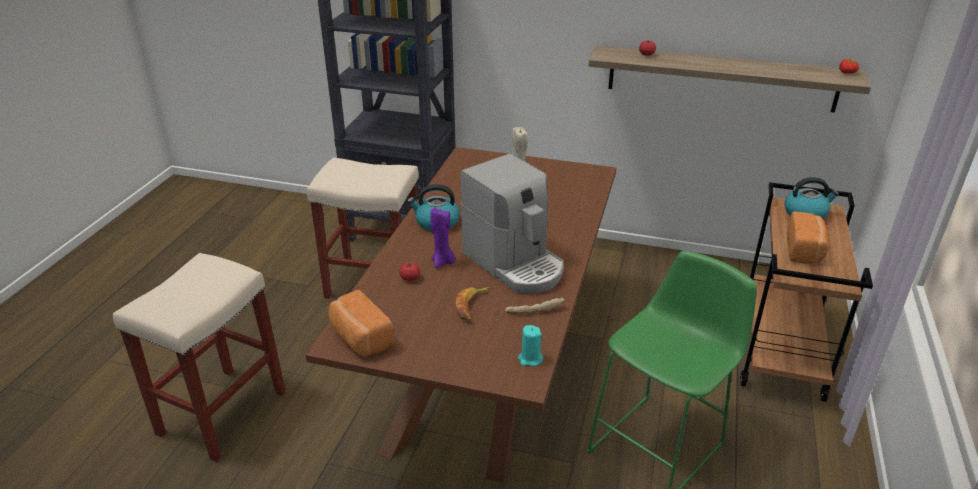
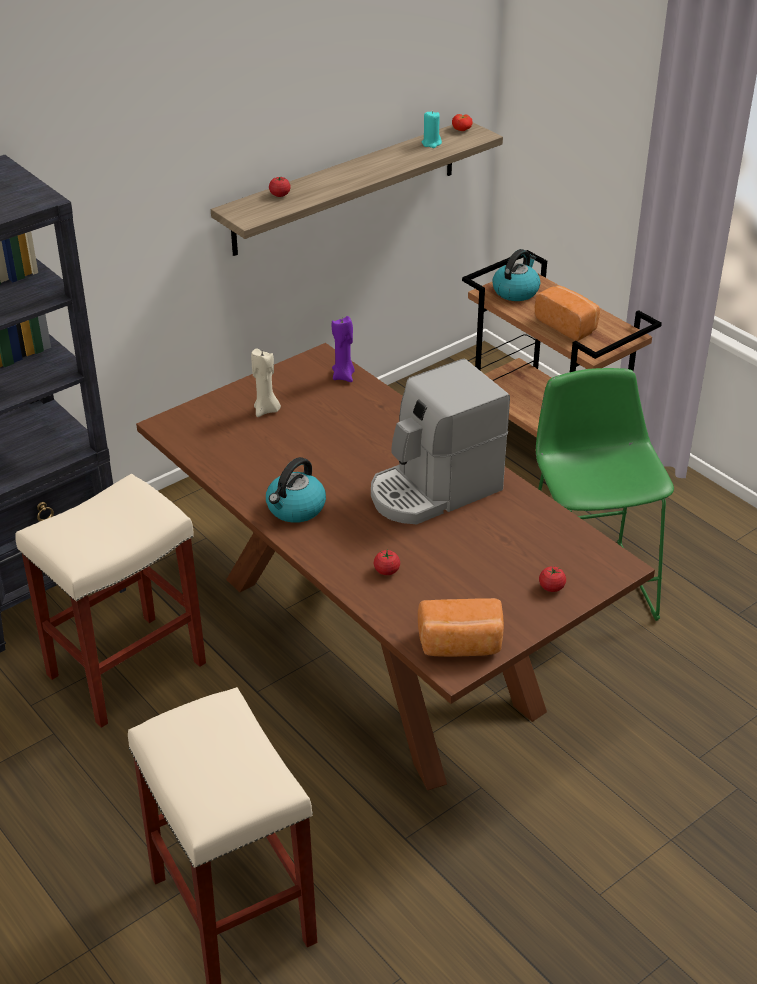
camera: 55 degrees left, 5 degrees up
(443, 262) = (380, 536): purple candle -> purple candle (344, 376)
(464, 356) = (551, 587): none -> tomato
(472, 306) = (477, 549): banana -> none
(515, 264) = (434, 490): coffee machine -> coffee machine turned 150 degrees clockwise
(530, 359) = (591, 549): turquoise candle -> turquoise candle (431, 143)
(534, 310) = (522, 513): bread -> none

